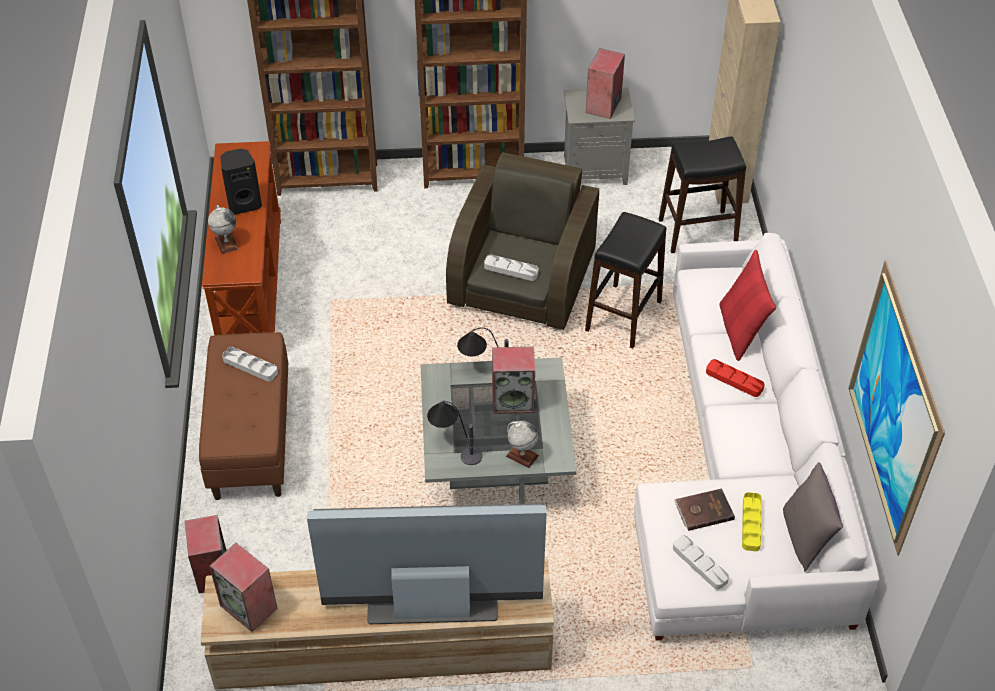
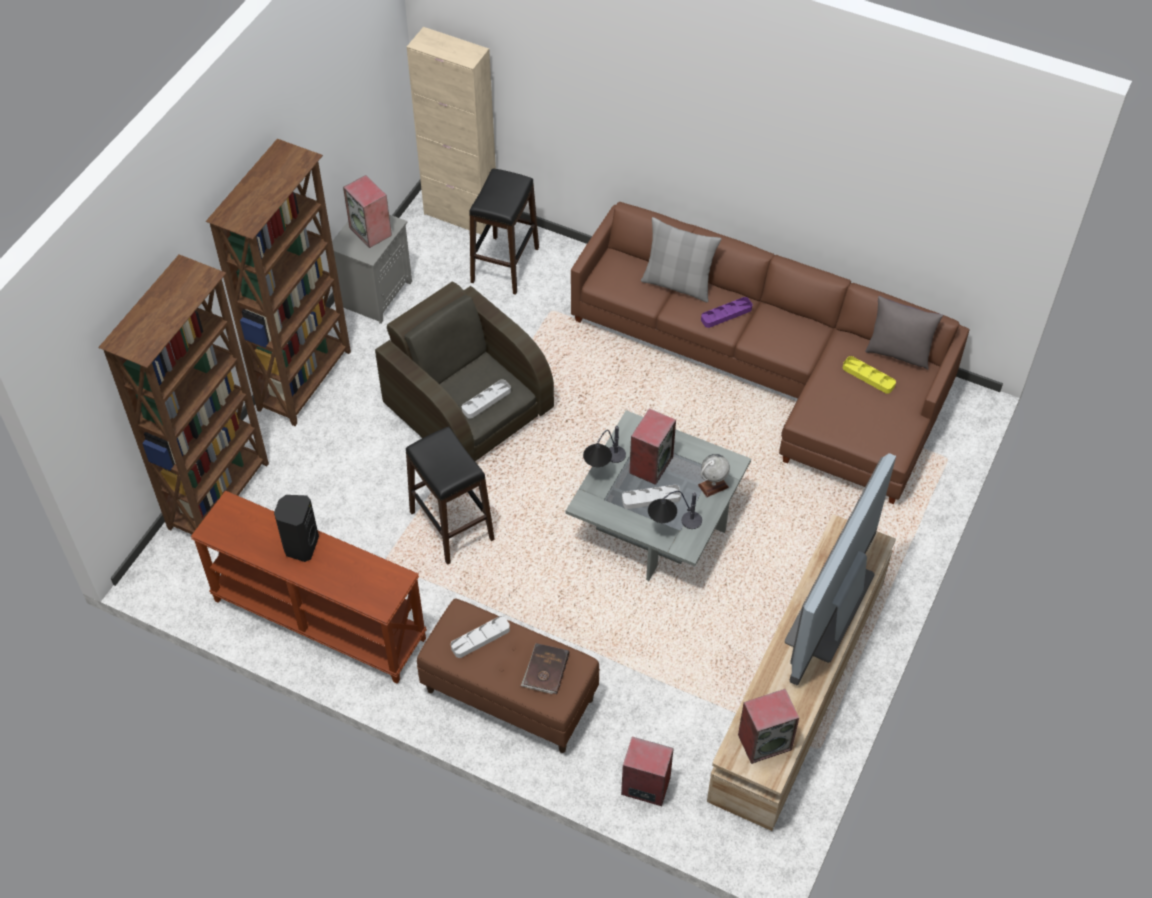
camera: 60 degrees left, 5 degrees up
(226, 243) = (345, 581): globe -> none
(623, 316) = (561, 361): black stool -> black stool (451, 525)
(700, 564) = (886, 426): grey tray -> grey tray (651, 499)
(703, 510) = (839, 398): brown book -> brown book (545, 670)
(734, 380) = (726, 314): red tray -> purple tray
(740, 330) = (678, 284): red pillow -> grey pillow
(744, 474) = (774, 370): white sofa -> brown sofa
(892, 408) = (911, 214): picture -> none

